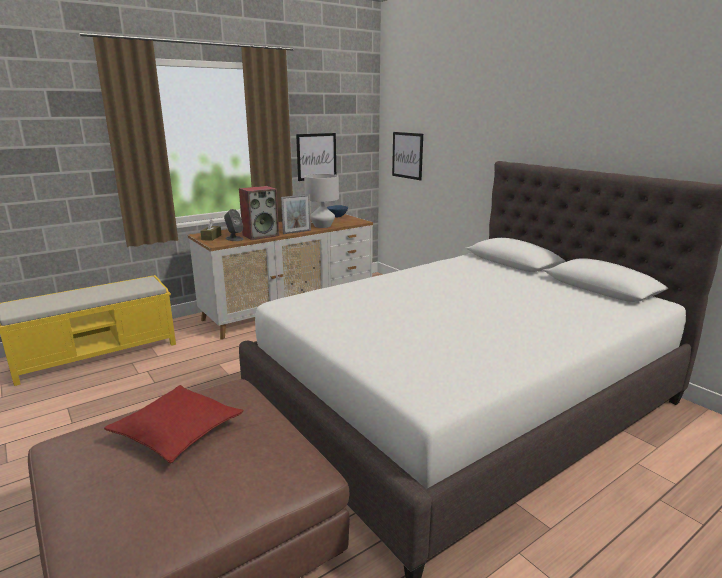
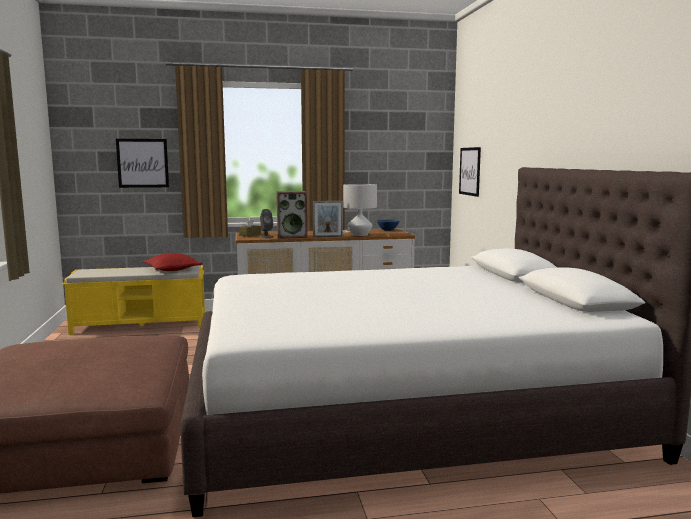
camera: 25 degrees right, 10 degrees down
(177, 432) = (85, 350): red pillow -> red pillow (172, 270)
(316, 156) = (377, 171): picture -> picture (142, 163)

